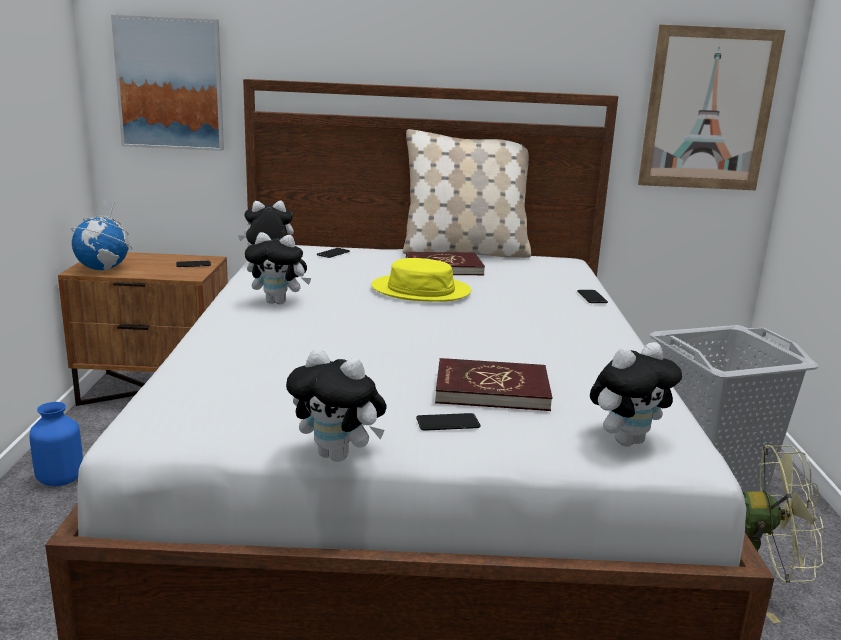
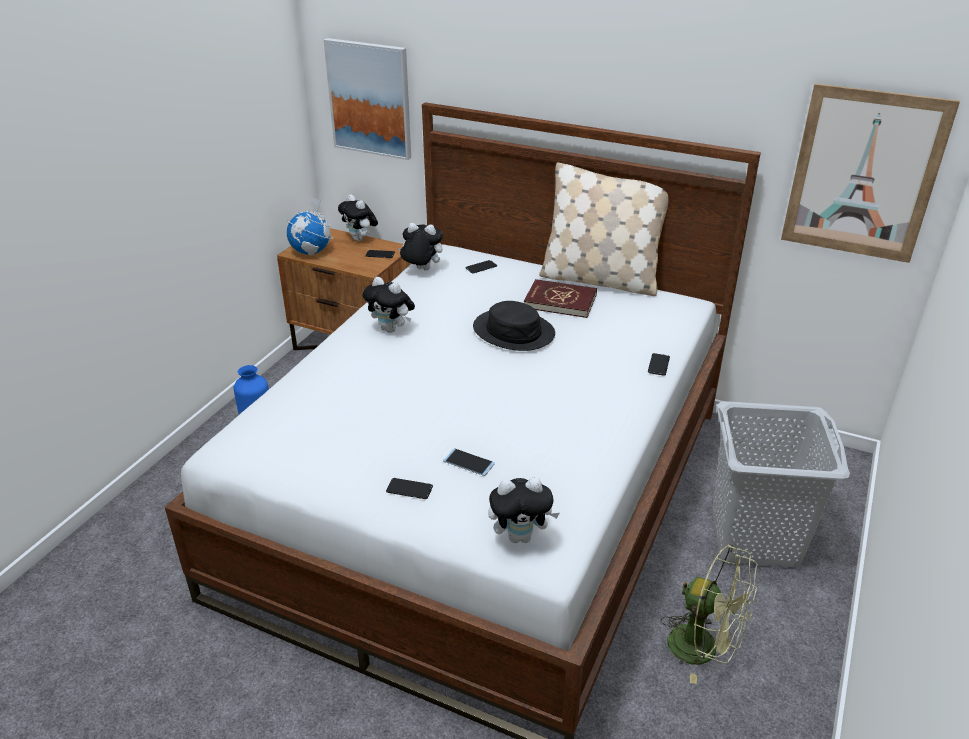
camera: 25 degrees right, 15 degrees up
(338, 456) = (320, 501): plush toy -> plush toy (360, 239)
(421, 290) = (514, 331): yellow hat -> black hat
(492, 389) = (469, 462): red book -> phone

